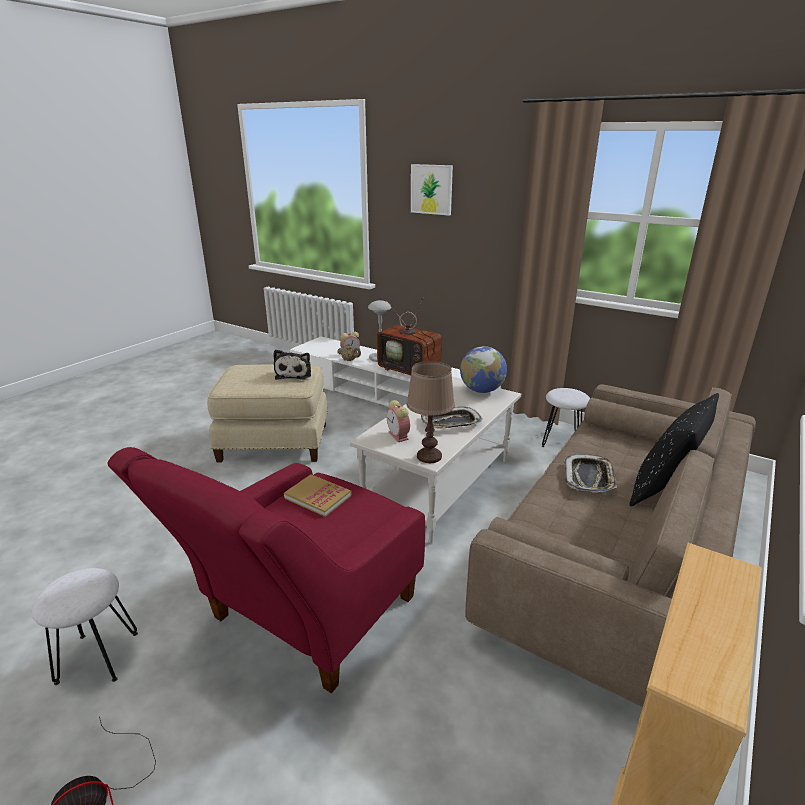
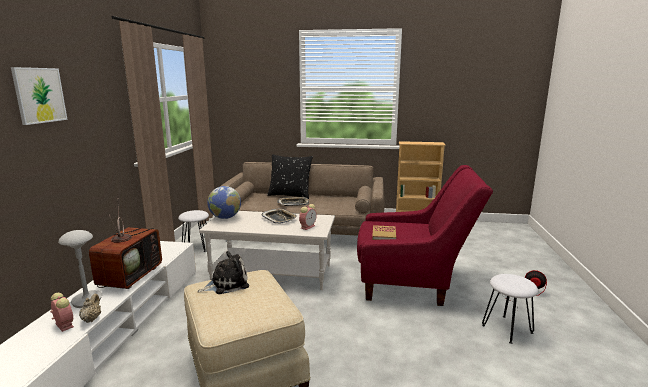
camera: 115 degrees left, 10 degrees down
(429, 456) = (322, 218): brown table lamp -> none

